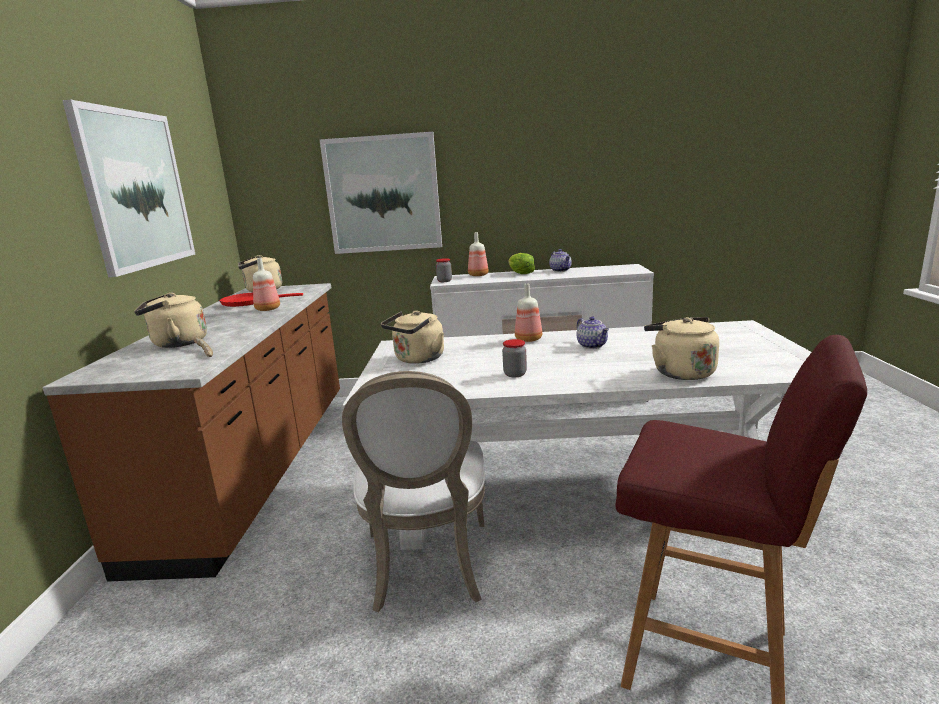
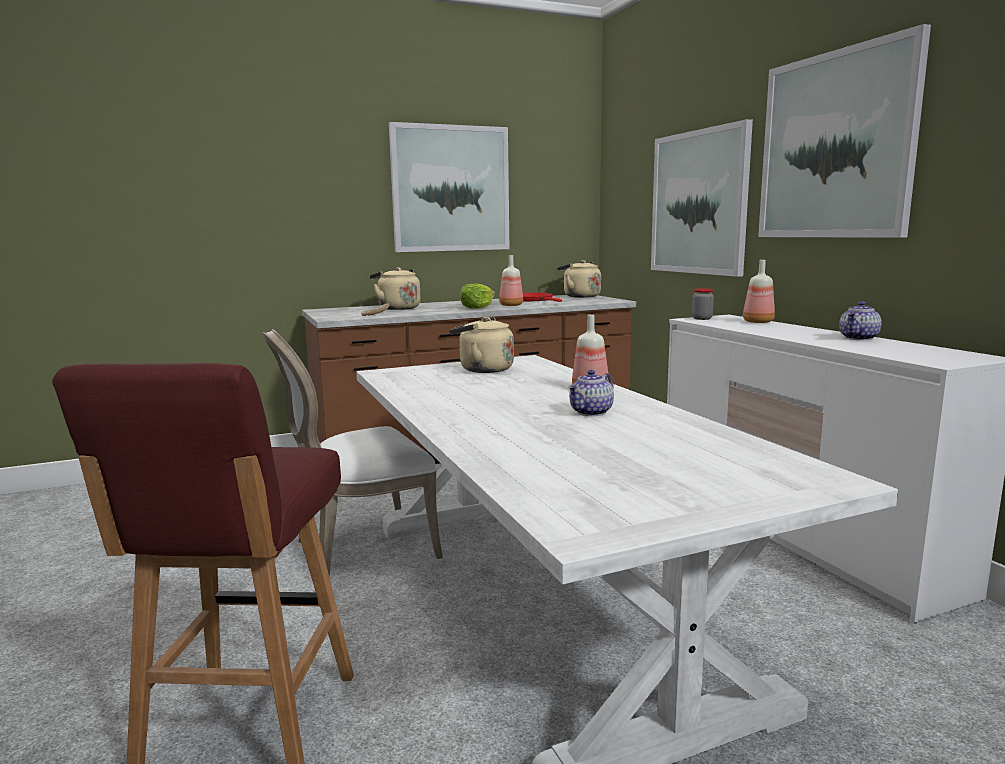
camera: 65 degrees right, 5 degrees down
(510, 155) = (835, 146): none -> picture
(515, 374) = (457, 398): jar -> none
(520, 273) = (802, 330): lettuce -> lettuce (477, 307)
(680, 372) = (509, 454): beige kettle -> none

